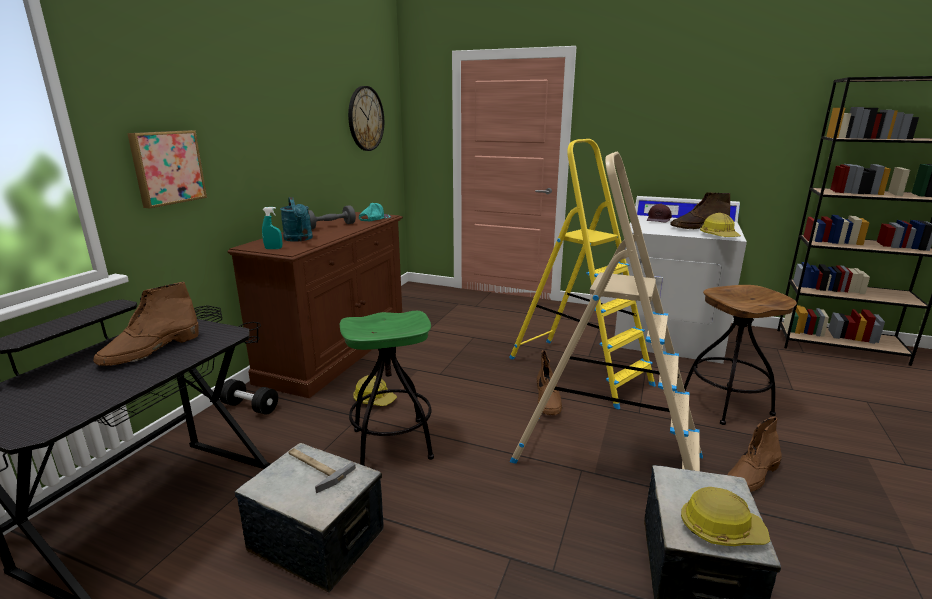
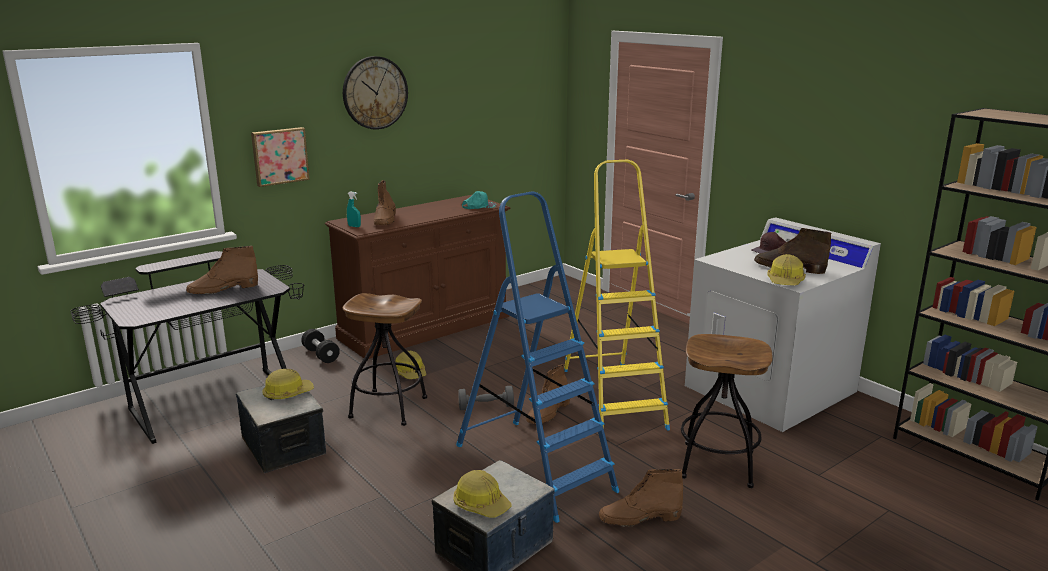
camera: 30 degrees right, 0 degrees up
(299, 239) = (385, 220): turquoise watering can -> brown boot
(314, 468) = (287, 393): hammer -> hard hat
(330, 226) = (428, 210): grey dumbbell -> grey dumbbell (486, 407)
(365, 119) = (508, 101): wall clock -> wall clock (375, 93)
(391, 443) = (388, 407): green stool -> brown stool
(608, 459) = (534, 467): beige step ladder -> blue step ladder

